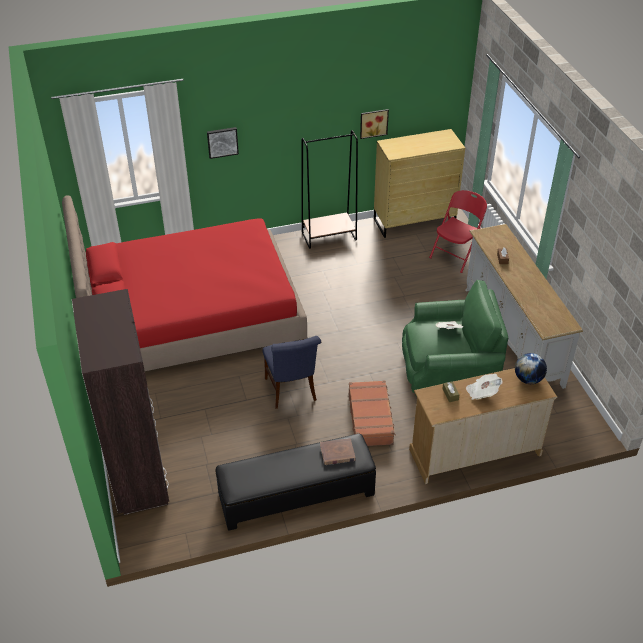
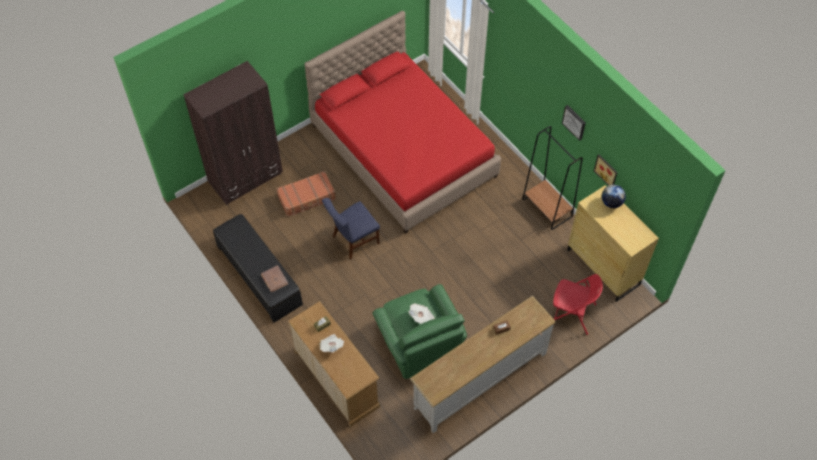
camera: 70 degrees right, 15 degrees up
(222, 142) = (513, 75): picture -> picture (574, 122)
(371, 419) = (345, 300): brown suitcase -> brown suitcase (307, 198)
(528, 379) = (358, 375): globe -> globe (611, 203)

